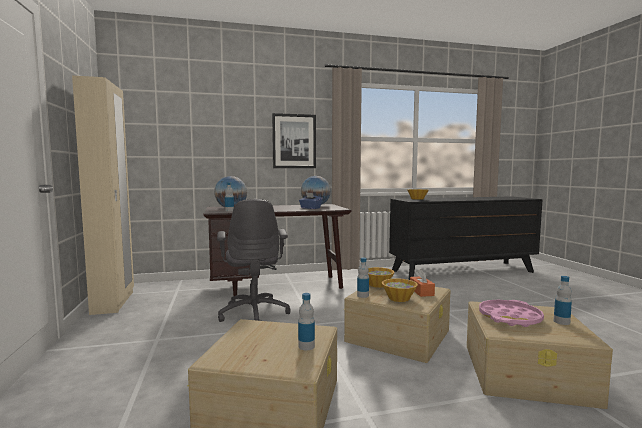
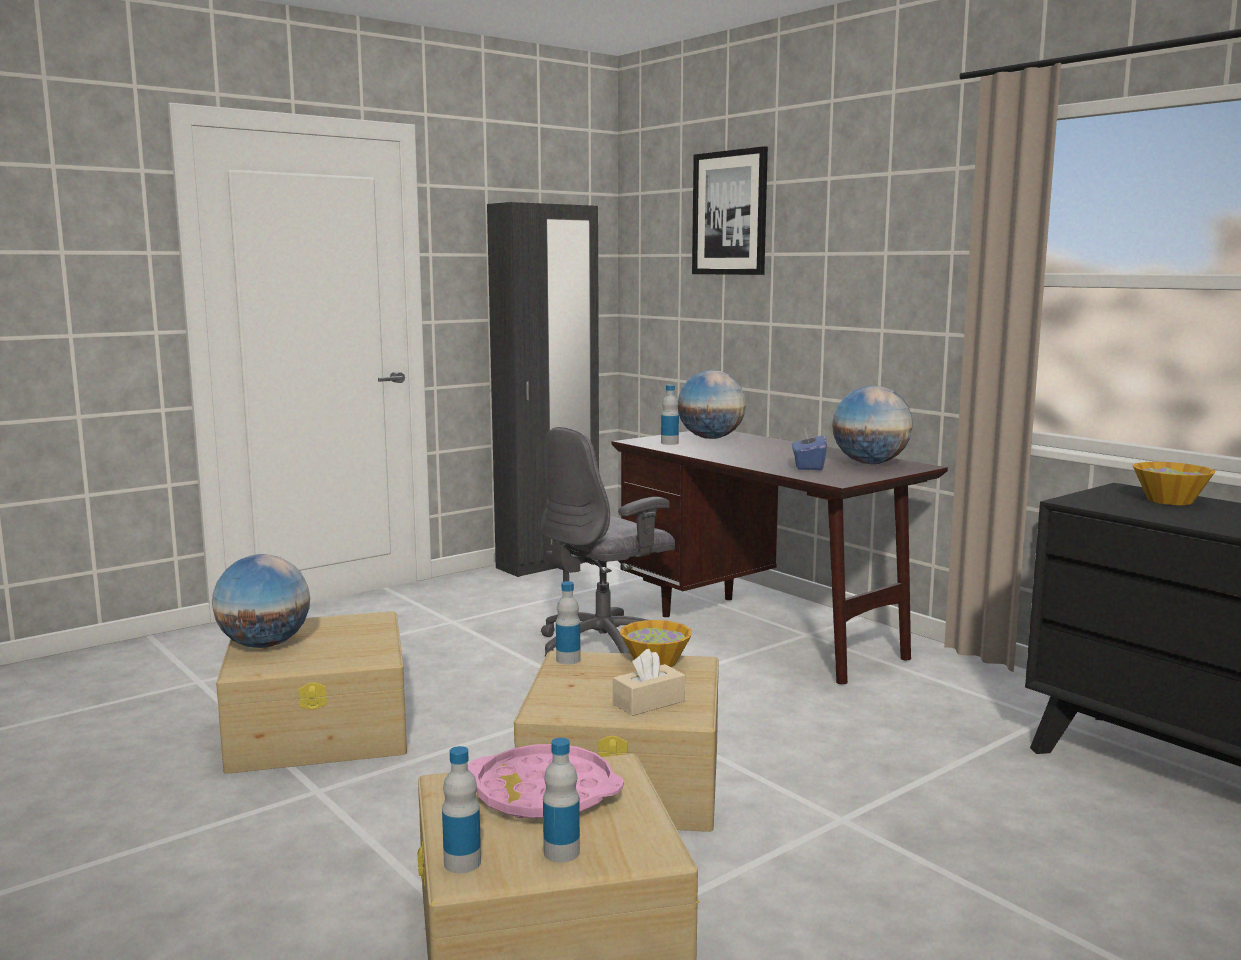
camera: 65 degrees right, 5 degrees up
(113, 303) = (548, 564): beige wardrobe -> black wardrobe
(258, 359) = (264, 645): none -> globe
(294, 141) = (899, 288): picture -> picture (730, 213)
(306, 346) = (314, 659): bottle -> bottle (462, 863)
(399, 298) = (580, 688): bowl -> none
(421, 292) = (648, 702): orange tissue box -> beige tissue box

